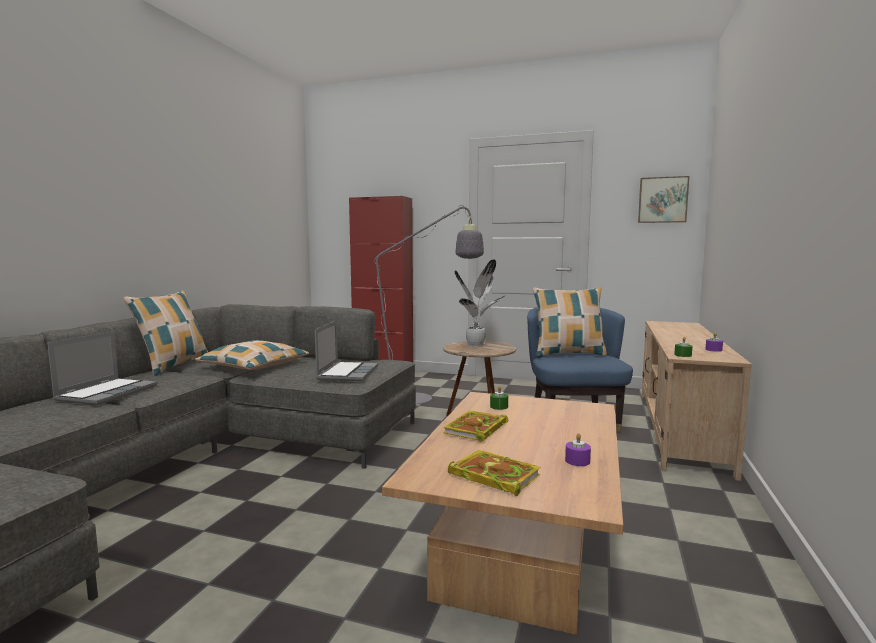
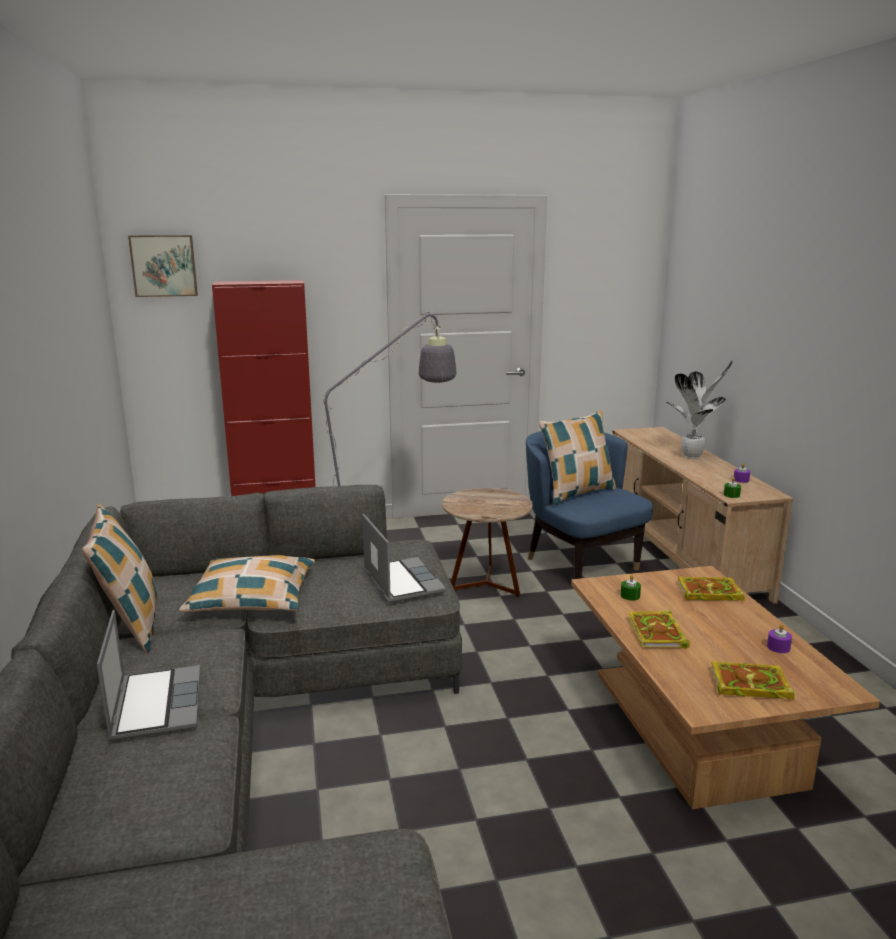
camera: 30 degrees left, 10 degrees up
(476, 346) = (481, 501): potted plant -> potted plant (693, 456)
(575, 417) = (708, 592): none -> book
(662, 200) = (621, 285): picture -> picture (164, 265)

